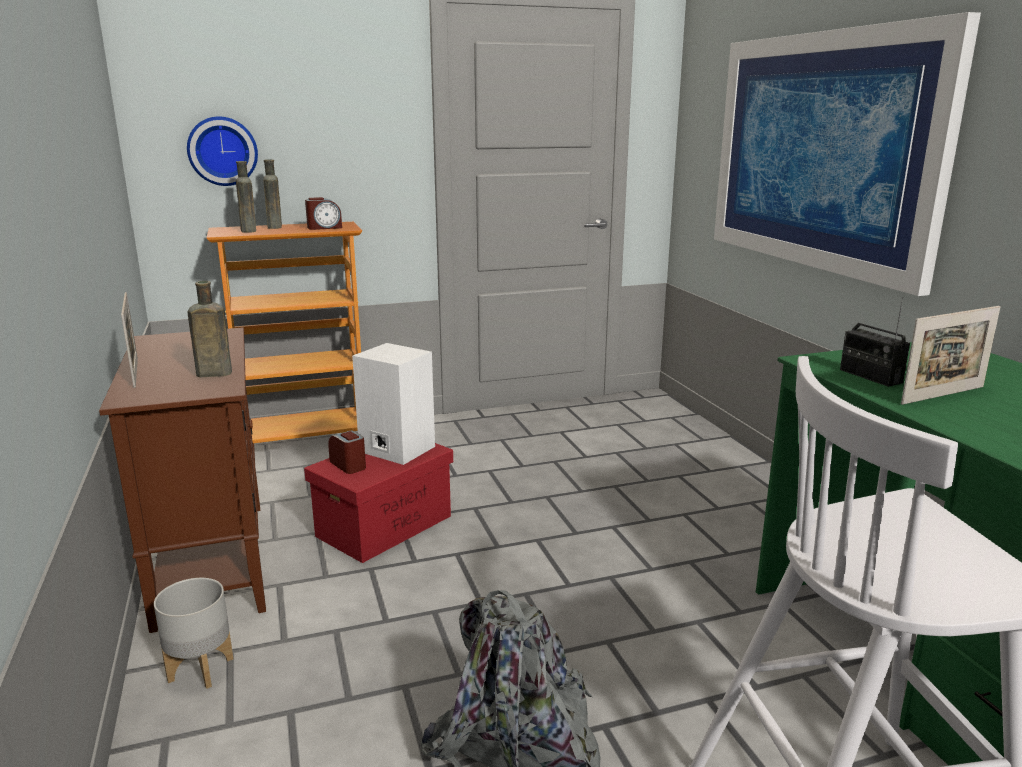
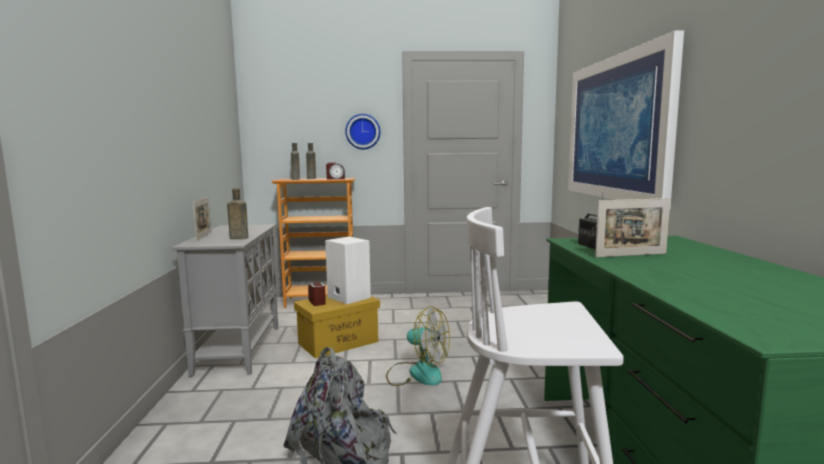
camera: 15 degrees right, 10 degrees down
(201, 669) = (203, 395): grey planter -> none
(211, 561) = (239, 349): brown cabinet -> grey cabinet
(222, 151) = (289, 139): wall clock -> wall clock (363, 131)
(385, 525) = (339, 342): red storage box -> yellow storage box
(546, 570) = (417, 373): none -> fan

